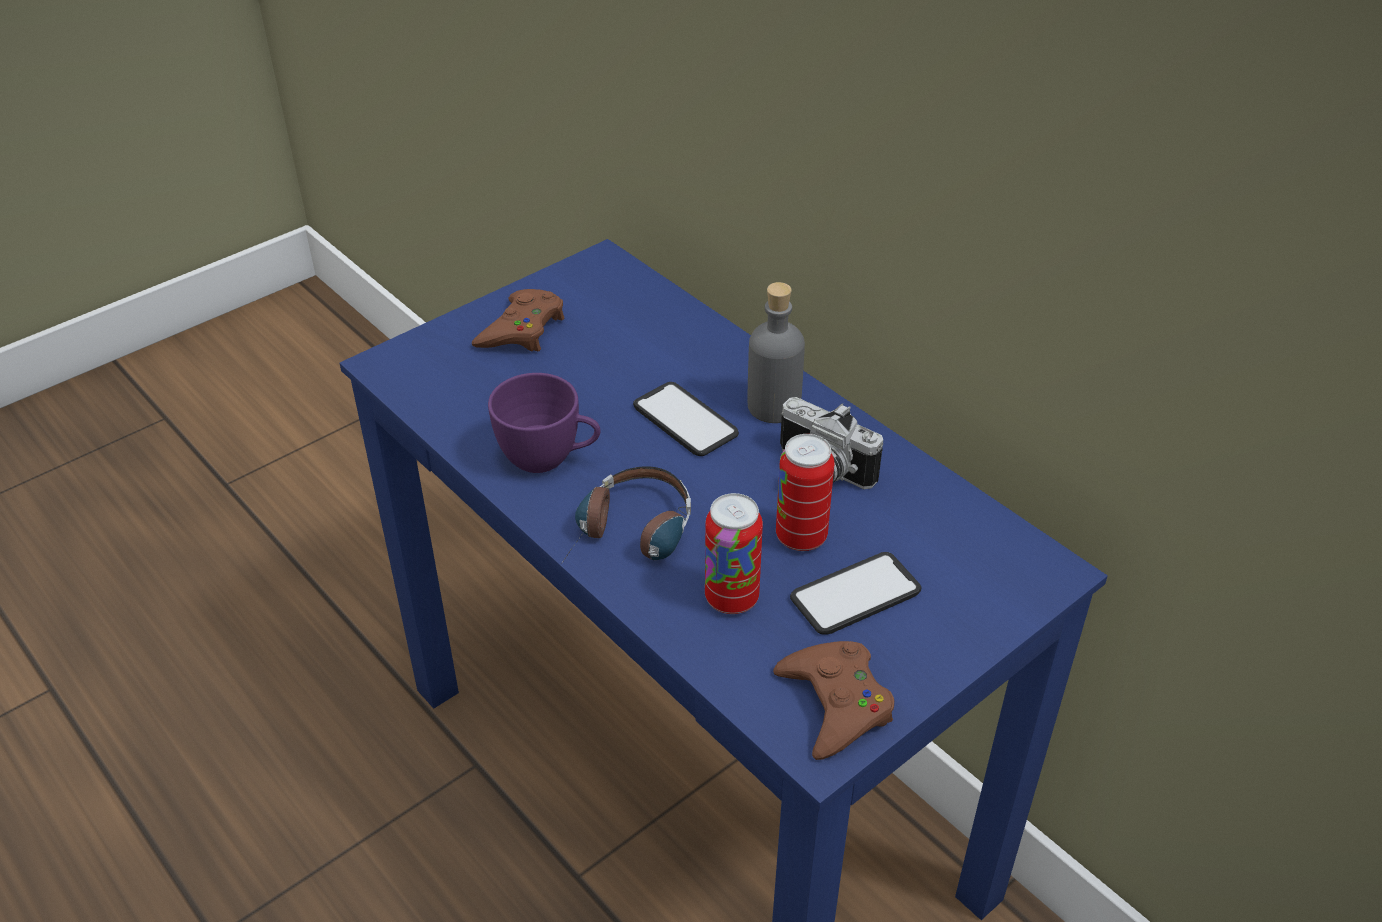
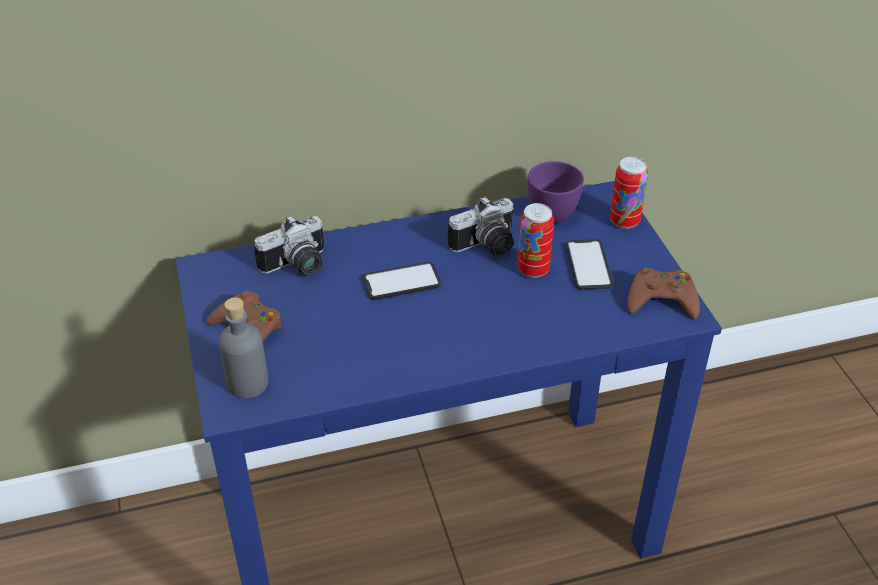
camera: 65 degrees left, 0 degrees up
(549, 458) = (396, 352): purple cup -> purple cup (556, 211)
(630, 538) = (493, 337): headphones -> none
(654, 327) = (298, 266): none -> camera
(731, 598) = (566, 312): can -> can (624, 221)
(773, 406) = (415, 242): grey bottle -> grey bottle (248, 383)

